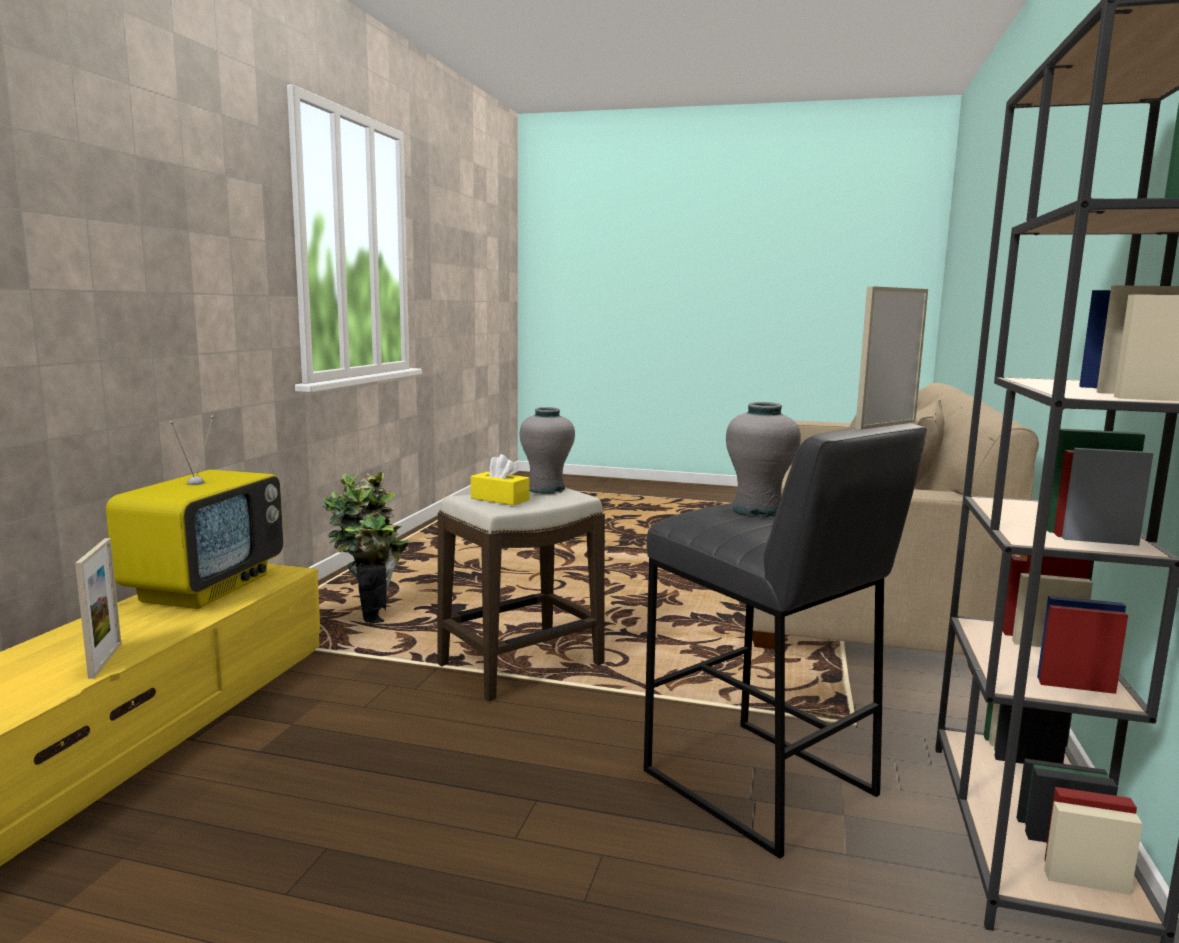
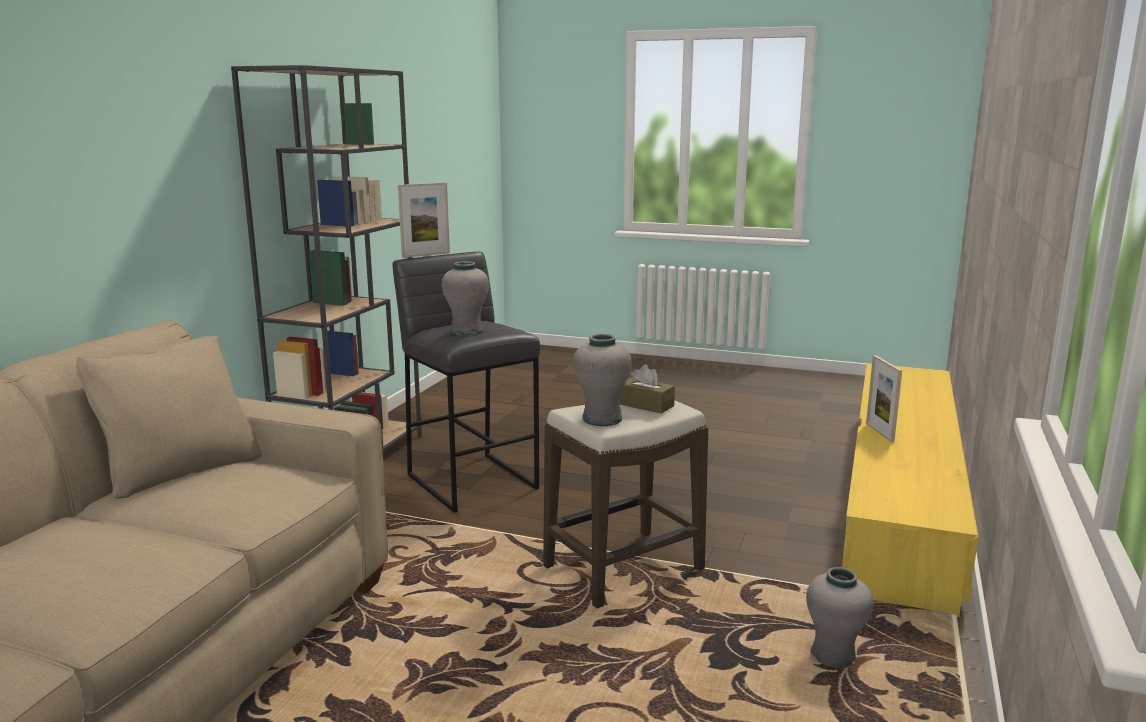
camera: 175 degrees left, 5 degrees up
(205, 587) = (919, 490): television -> none
(370, 613) = (833, 656): potted plant -> grey vase
(500, 499) = (646, 405): yellow tissue box -> brown tissue box

